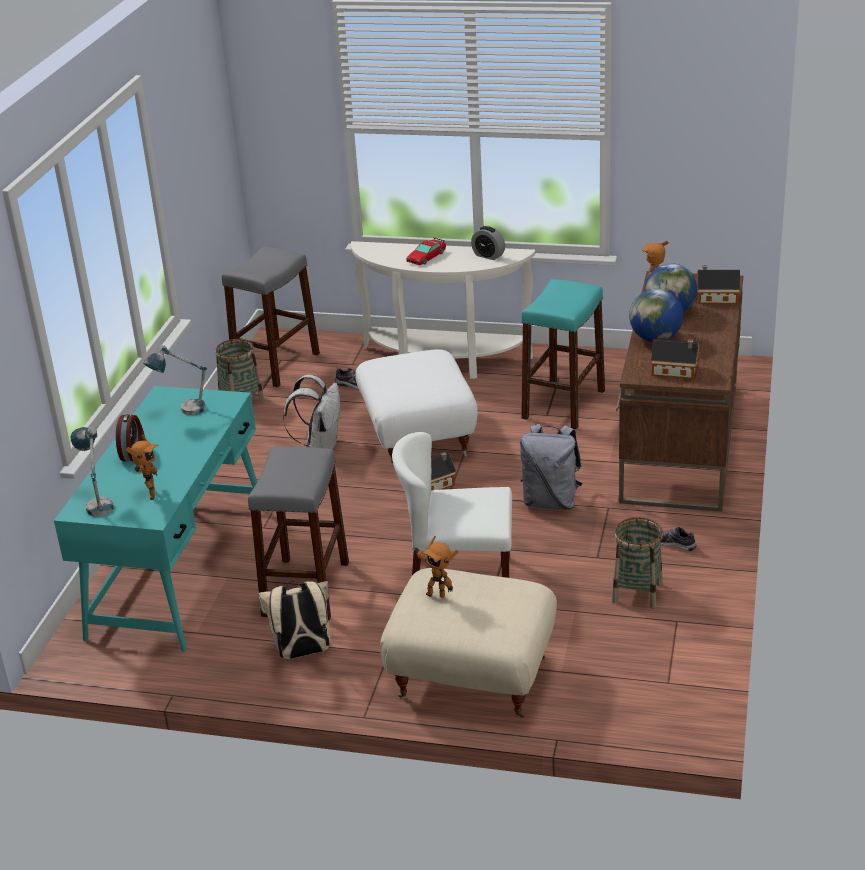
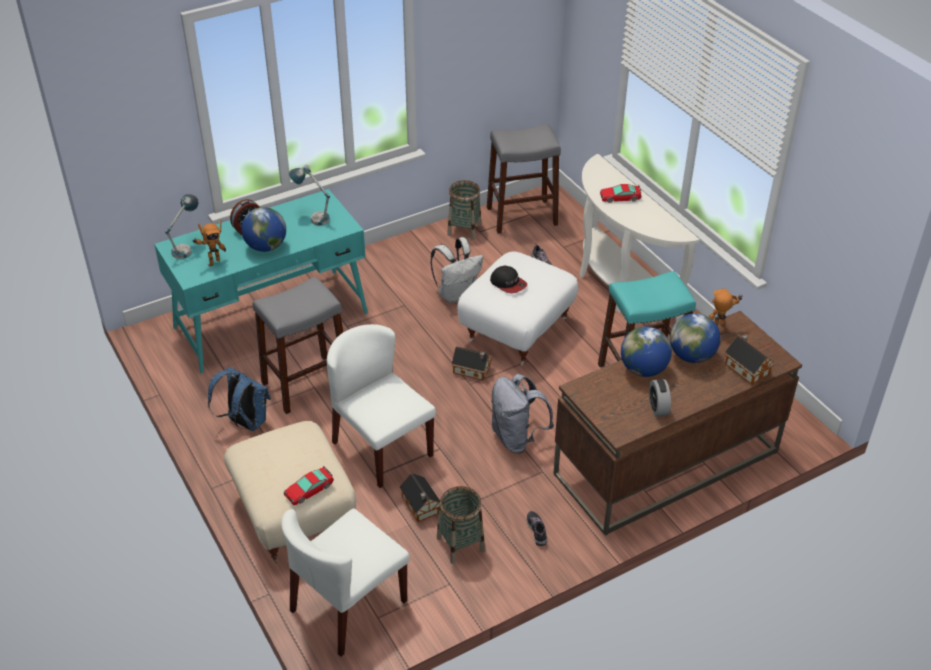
camera: 45 degrees right, 10 degrees up
(181, 454) = (266, 247): none -> globe
(302, 653) = (245, 422): beige backpack -> blue backpack
(407, 379) = (508, 283): none -> cap
(436, 594) = (283, 444): toy robot -> none
(488, 256) = (660, 223): alarm clock -> alarm clock (658, 408)
(519, 604) = (309, 489): none -> toy car
(634, 695) = (348, 606): none -> white chair
(676, 371) = (610, 405): toy house -> toy house (421, 506)

